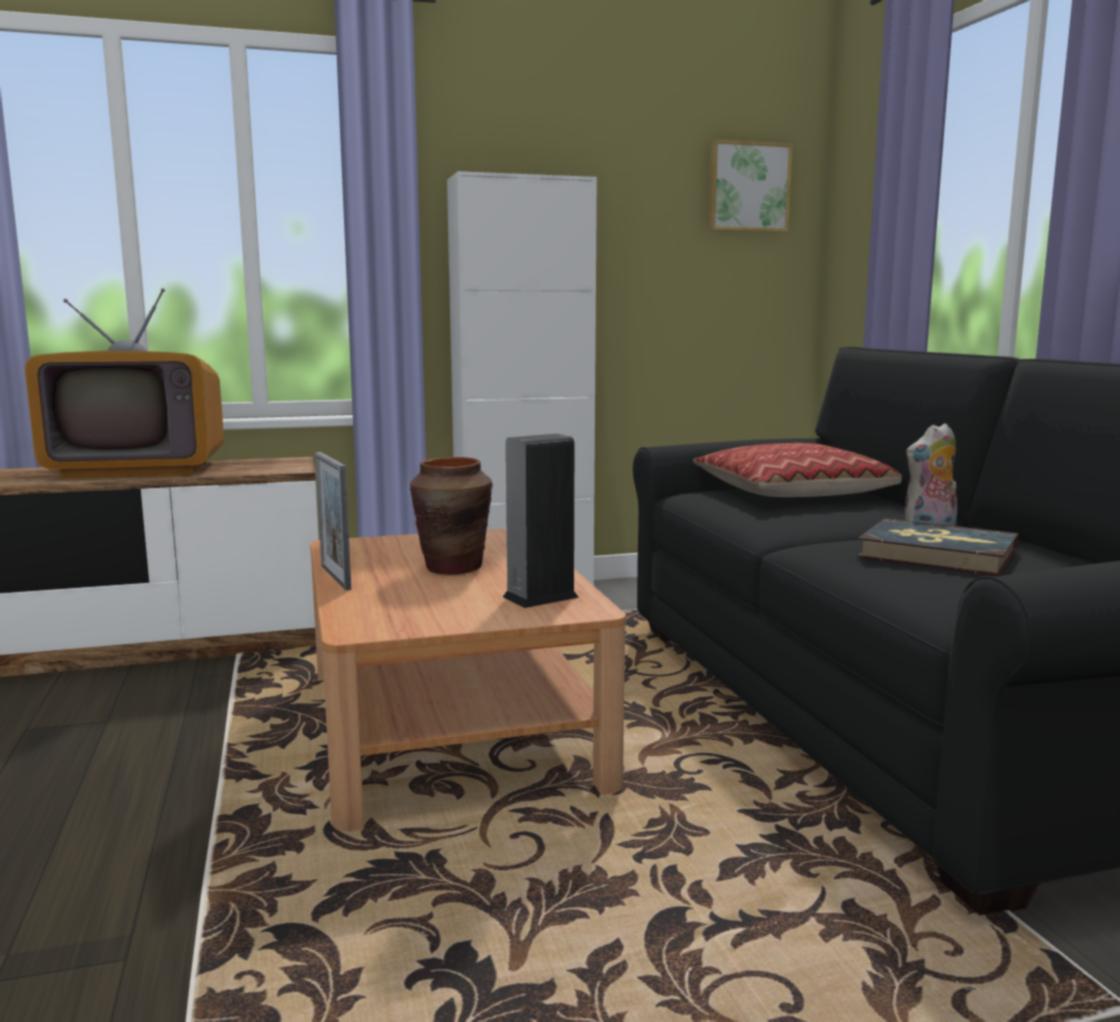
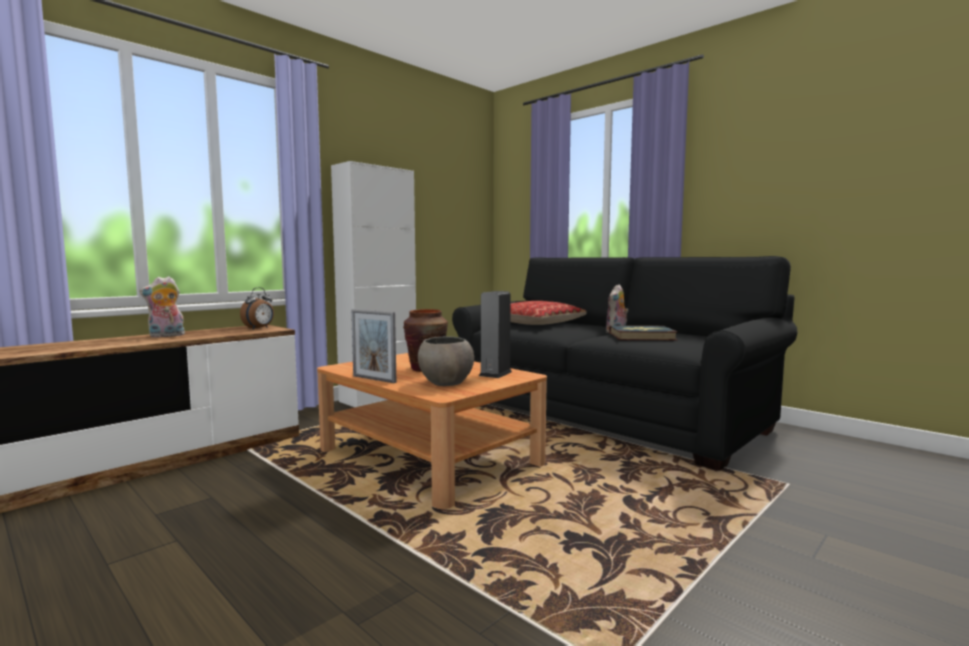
camera: 30 degrees left, 5 degrees down
(138, 469) = (166, 336): television -> plush toy
(277, 465) = (259, 328): none -> alarm clock
(419, 603) = (445, 383): none -> grey bowl
(747, 187) = (464, 182): picture -> none

